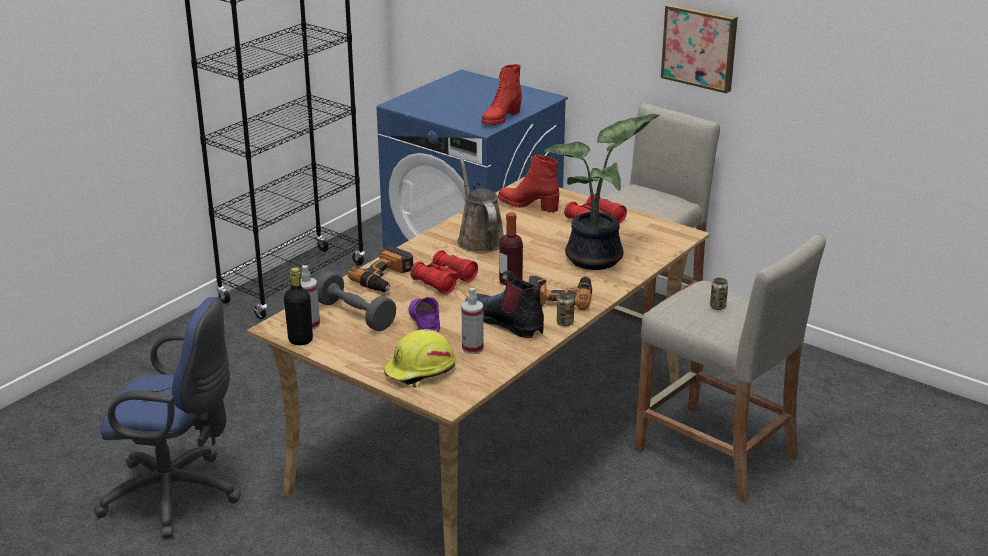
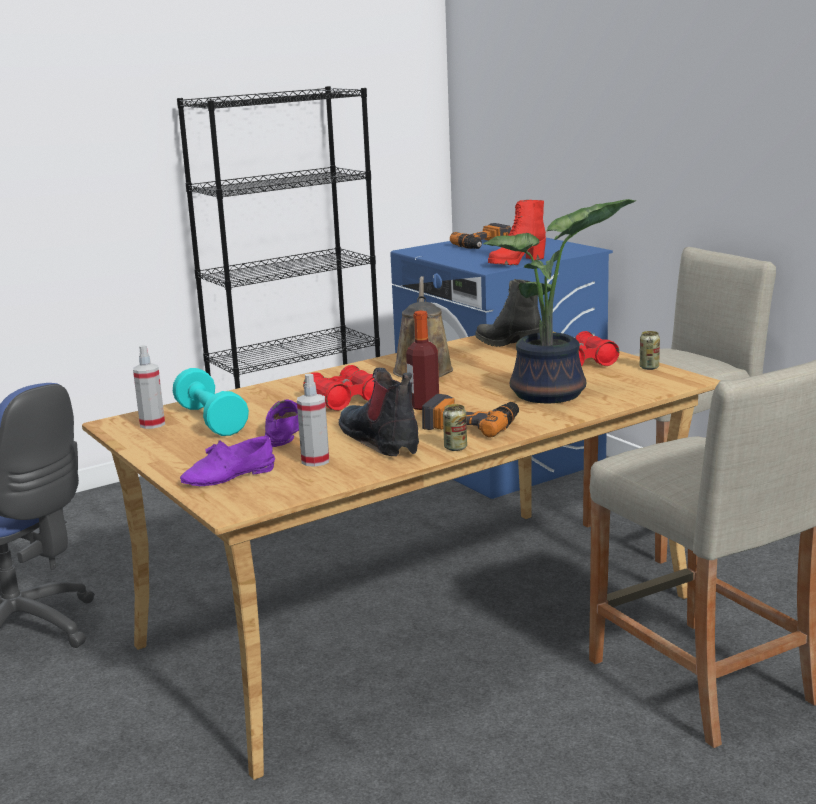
camera: 20 degrees right, 10 degrees down
(300, 340) = (126, 436): black bottle -> none
(355, 315) = (211, 420): grey dumbbell -> turquoise dumbbell
(386, 278) = (281, 393): power drill -> power drill (484, 245)
(420, 371) = (229, 476): yellow hard hat -> purple shoe
(528, 205) = (509, 345): red boot -> black boot
(700, 47) = (755, 168): picture -> none
(717, 307) = (696, 461): can -> can (649, 367)

